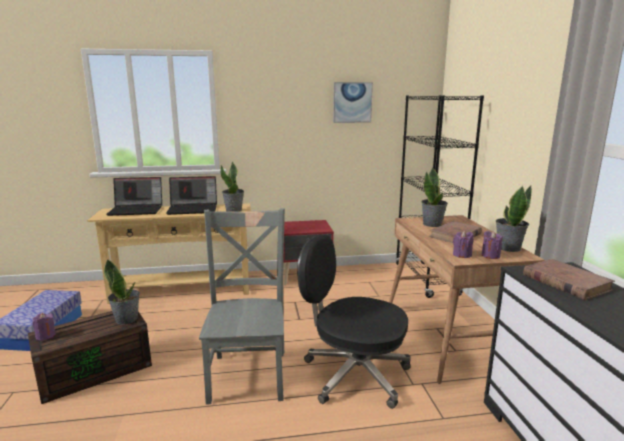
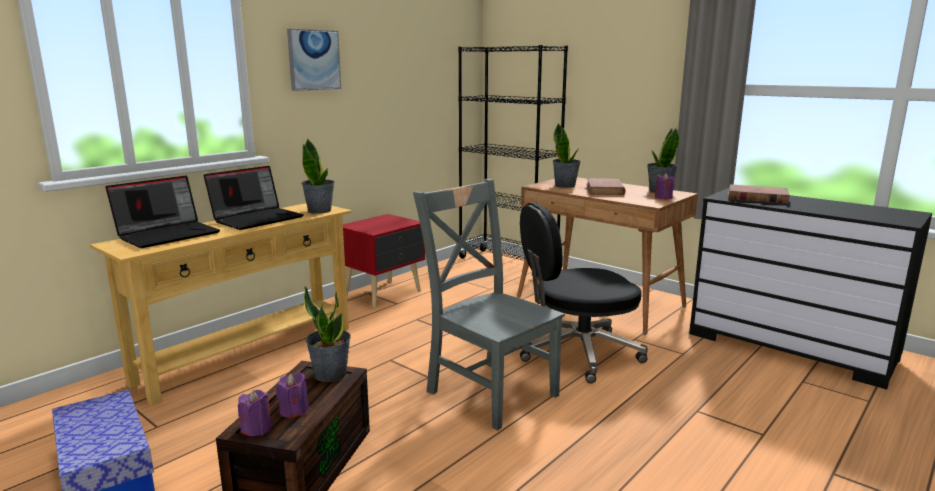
camera: 40 degrees left, 0 degrees up
(352, 102) = (404, 54): picture -> picture (314, 60)
(462, 255) = (646, 201): purple candle -> purple candle (294, 410)

